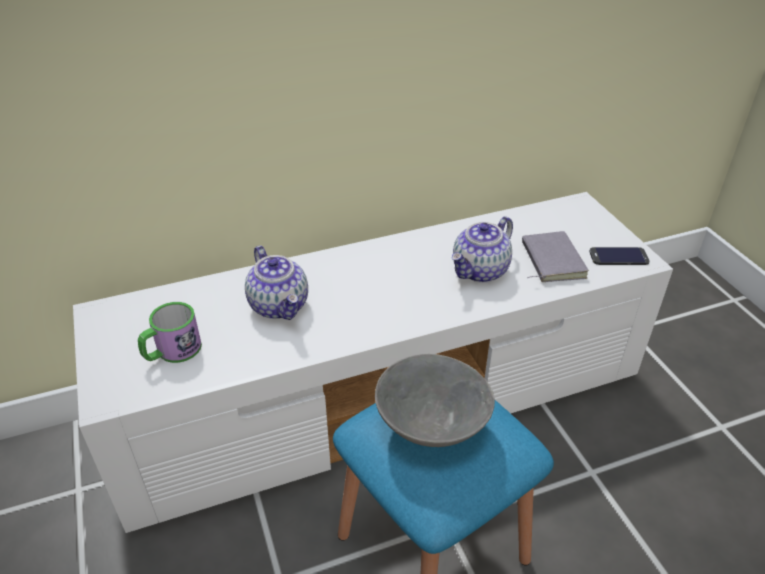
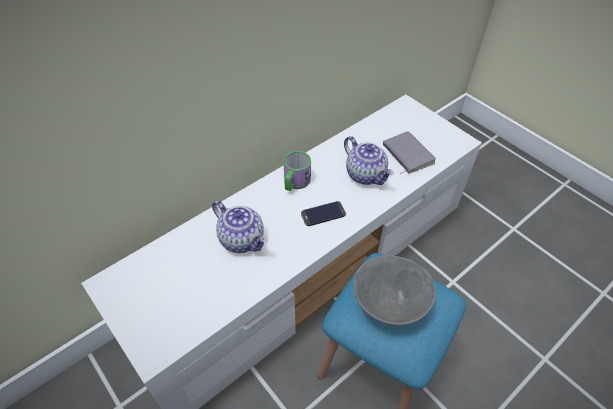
camera: 20 degrees left, 10 degrees up
(172, 351) = (182, 300): mug -> mug (295, 182)
(480, 271) = (366, 175): teapot -> teapot turned 60 degrees counterclockwise
(618, 257) = (446, 141): phone -> phone (323, 214)

